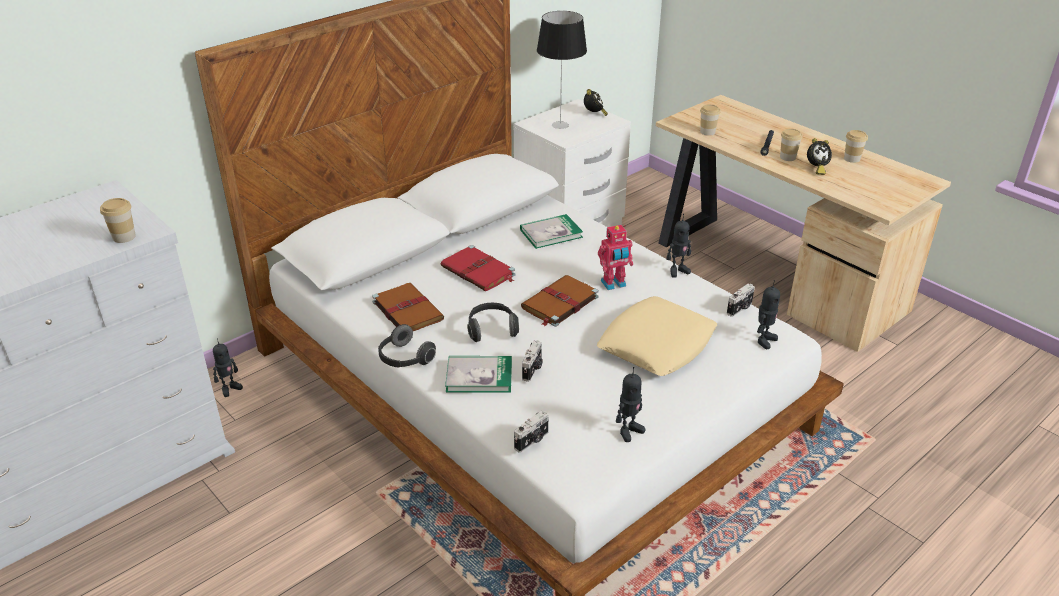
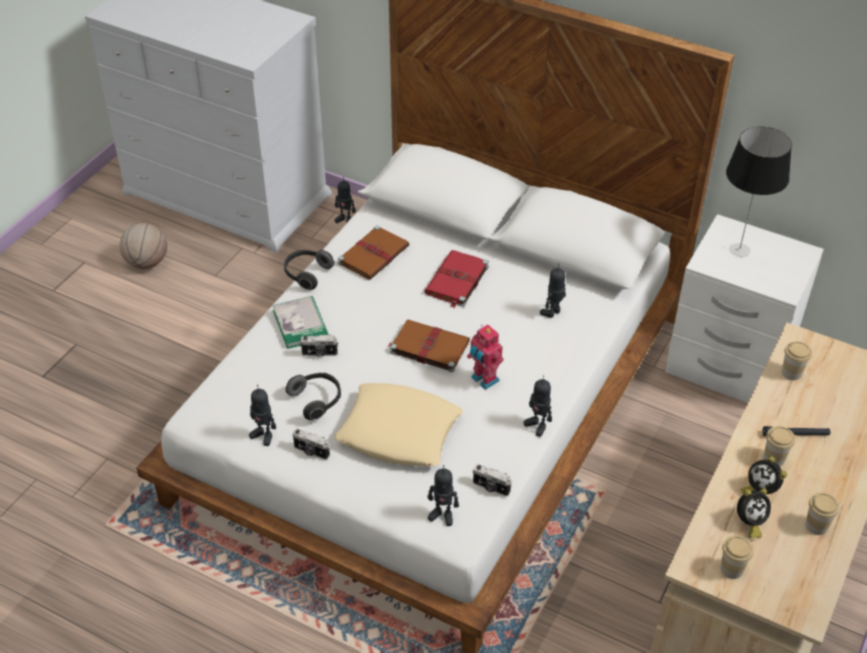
camera: 70 degrees right, 10 degrees up
(124, 237) = (236, 53): cup -> cup (731, 569)
(151, 577) = (147, 263): none -> basketball
(491, 329) = (368, 313): headphones -> headphones (317, 400)
(532, 441) = (228, 376): camera -> camera (311, 452)
(551, 233) = (553, 312): book -> toy robot
(594, 115) = (789, 271): alarm clock -> alarm clock (749, 523)

